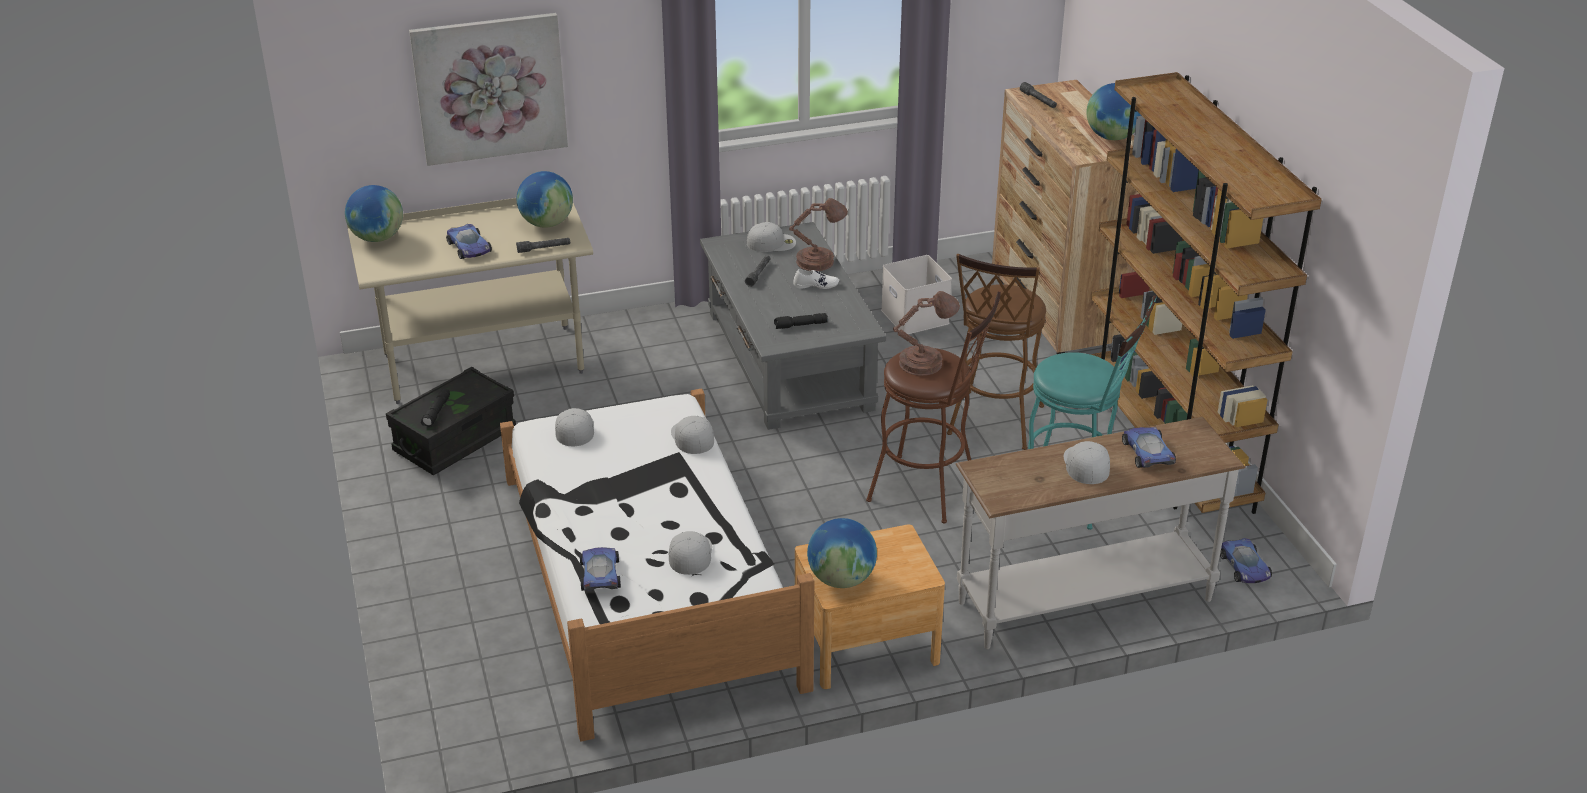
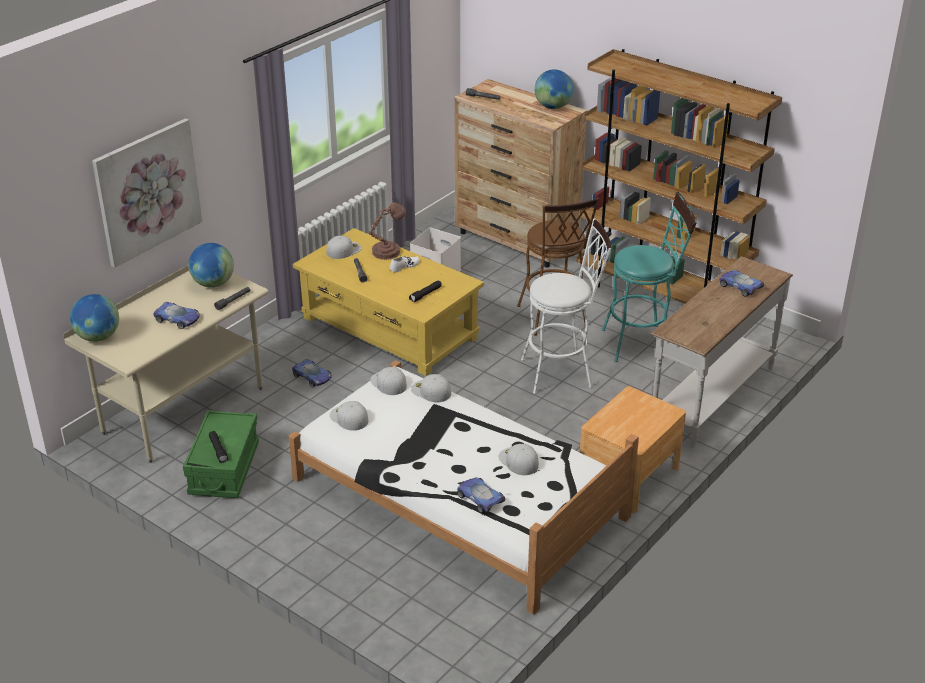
camera: 35 degrees left, 0 degrees up
(455, 440) = (224, 469): black storage box -> green storage box
(789, 359) = (389, 327): grey coffee table -> yellow coffee table
(841, 579) = (629, 434): globe -> none
(924, 363) = (557, 284): brown table lamp -> none
(930, 491) = (563, 372): brown stool -> white stool
(1085, 464) = (718, 305): white cap -> white cap (388, 383)
(1245, 567) = (768, 344): toy car -> toy car (312, 377)

